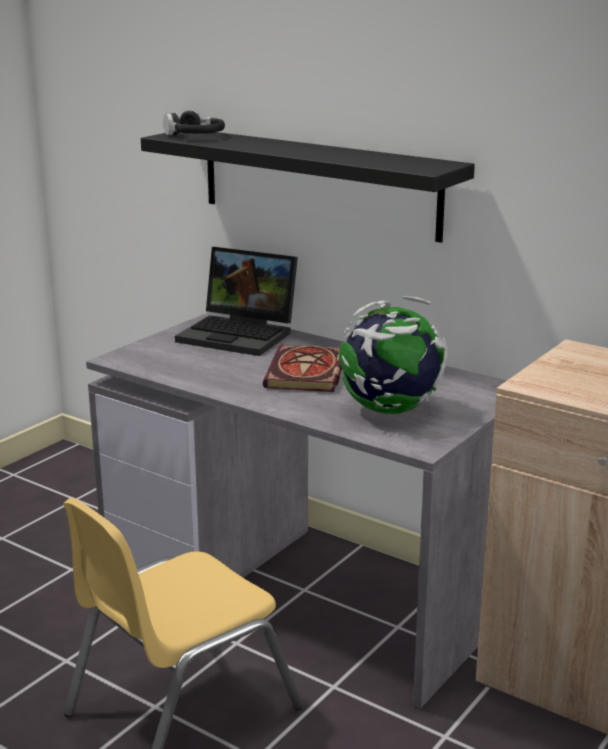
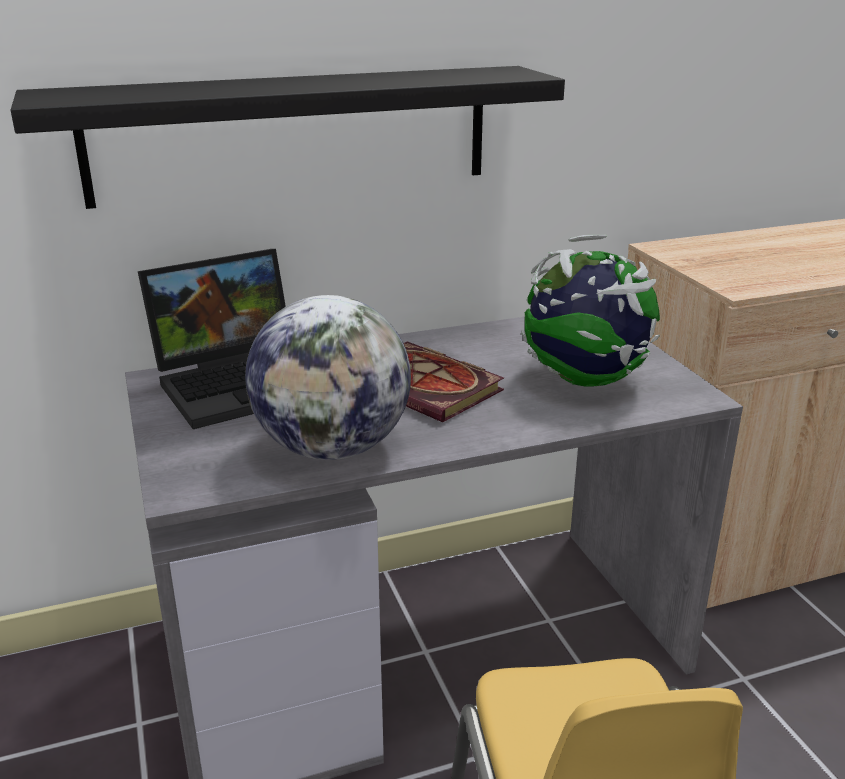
camera: 55 degrees left, 5 degrees up
(195, 135) = (88, 93): black headphones -> none
(199, 374) = (333, 448): none -> globe

